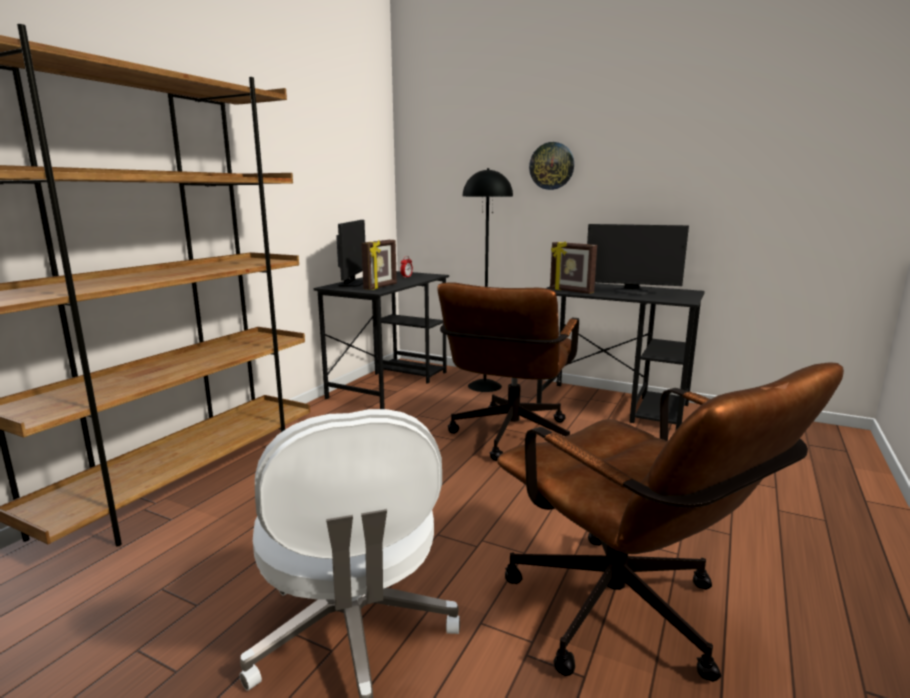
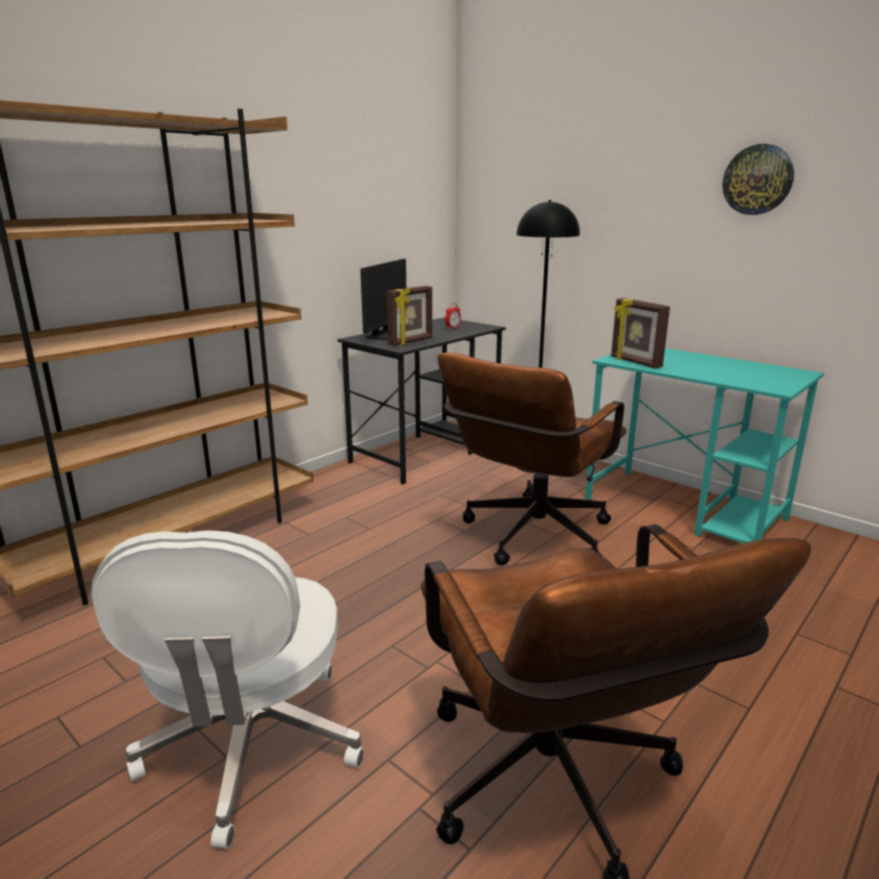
camera: 15 degrees right, 5 degrees up
(551, 166) = (637, 195): wall clock -> wall clock (758, 180)
(613, 406) = (685, 509): black desk -> turquoise desk
(631, 292) = (715, 369): monitor -> none

